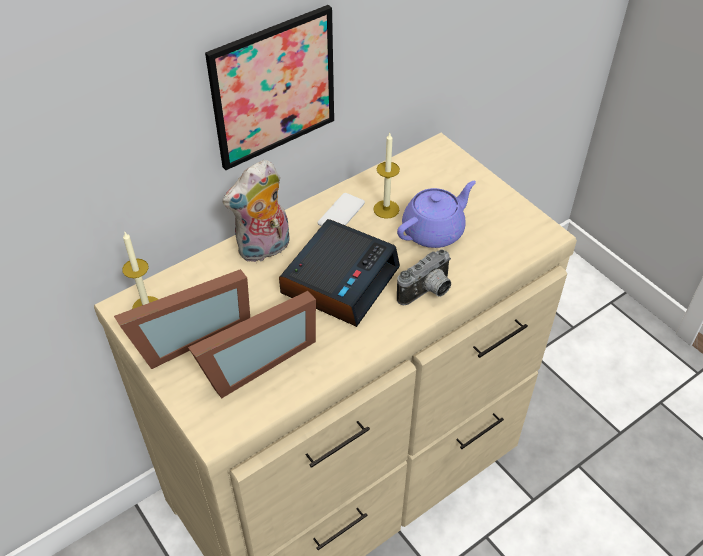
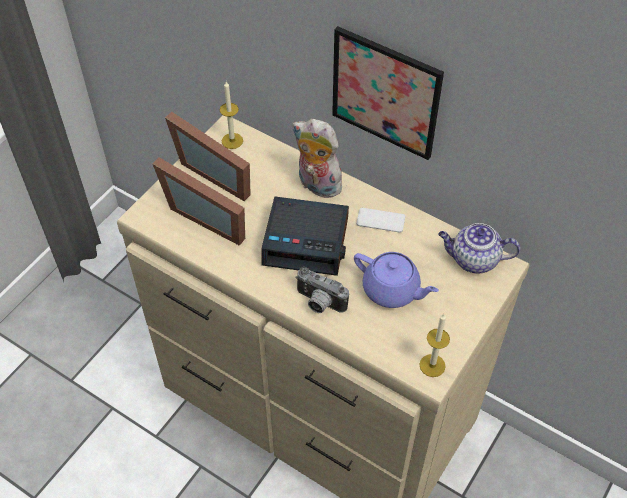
camera: 70 degrees right, 5 degrees up
(386, 209) = (401, 249): candle -> candle (432, 365)
(422, 164) = (473, 260): none -> teapot

